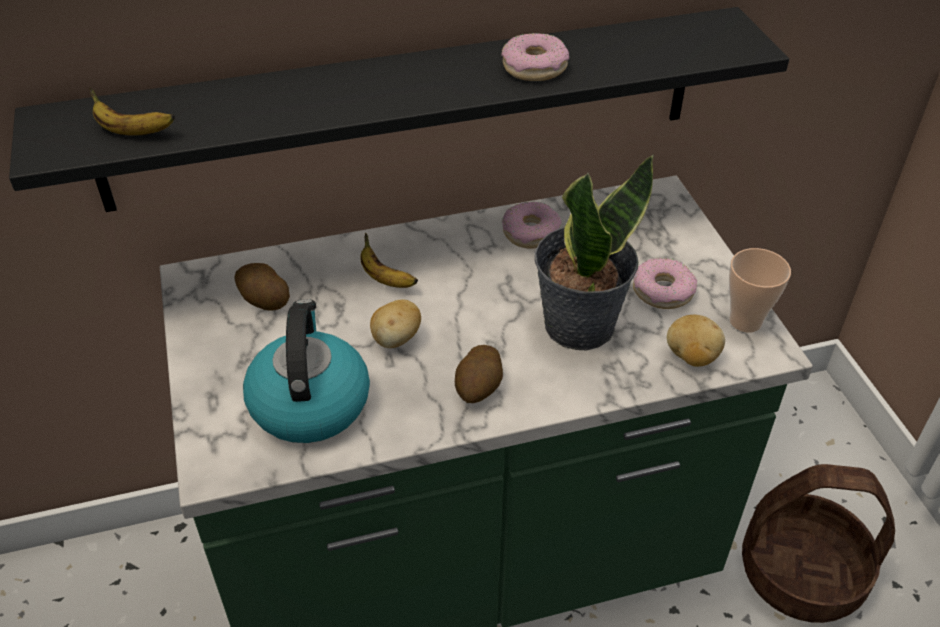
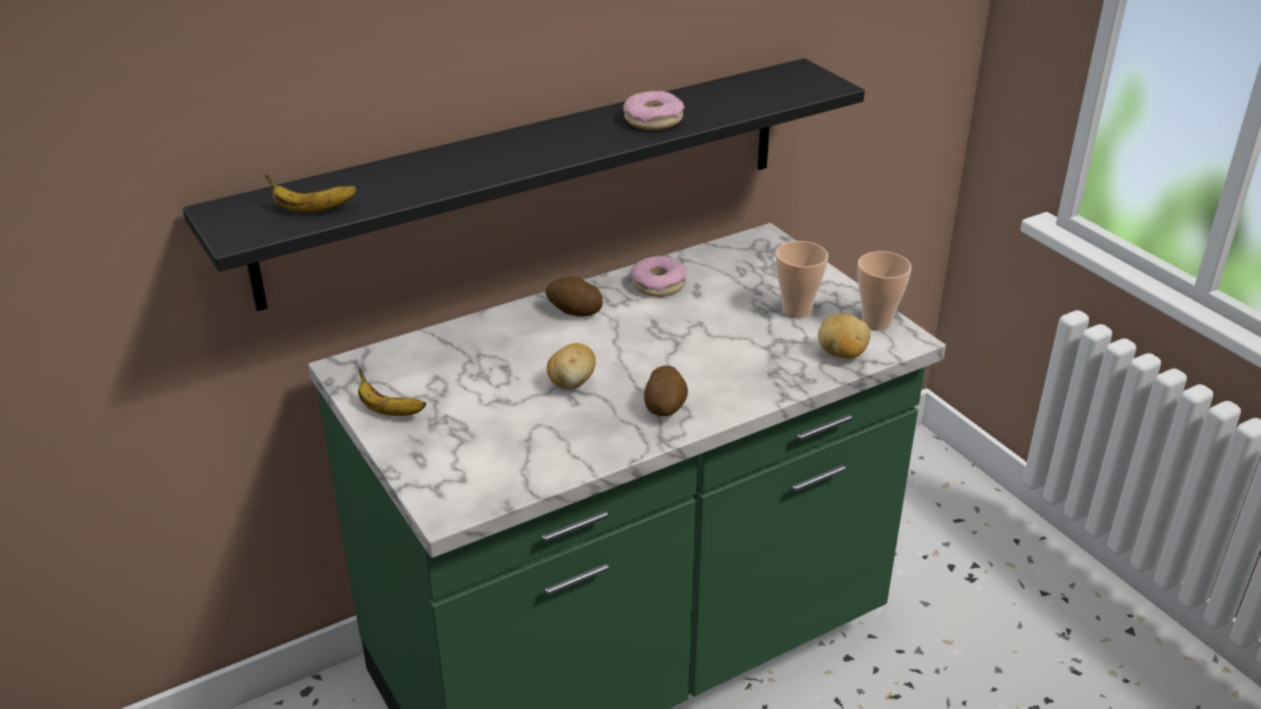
camera: 15 degrees left, 10 degrees down
(263, 300) = (428, 374): potato -> potato (574, 311)
(309, 402) = (513, 444): kettle -> none
(385, 279) = (538, 340): banana -> banana (388, 411)
(578, 324) = (732, 346): potted plant -> none
(663, 291) = (796, 310): donut -> cup
(802, 572) = (956, 600): basket -> none

